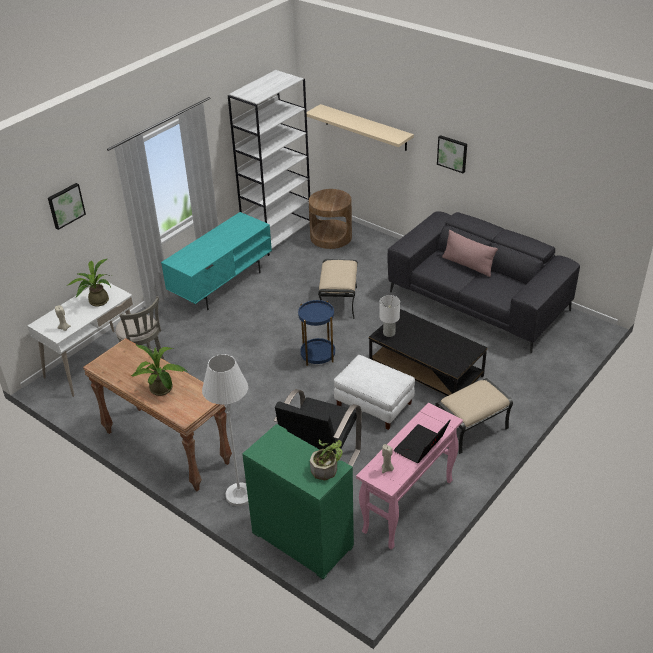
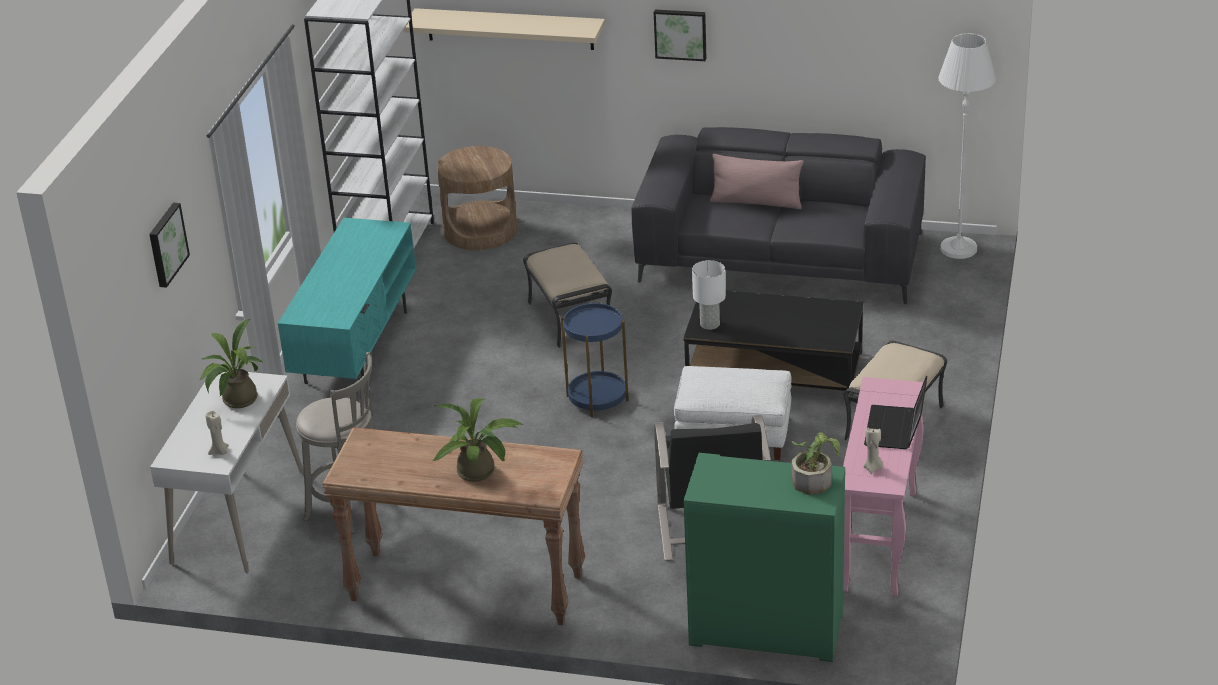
camera: 25 degrees left, 5 degrees down
(239, 495) = (630, 608): white floor lamp -> white floor lamp (958, 249)

